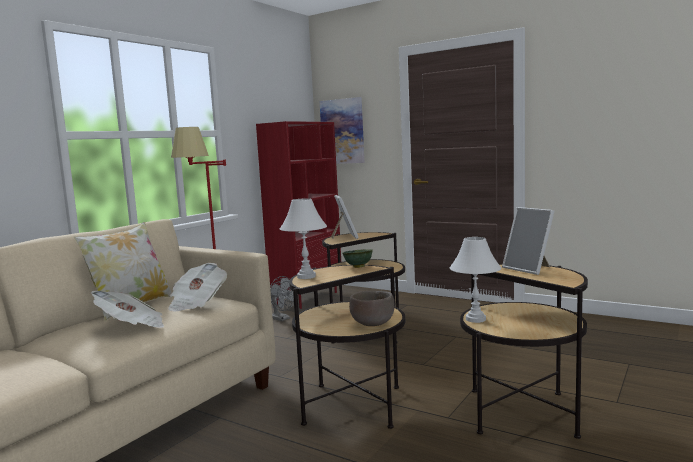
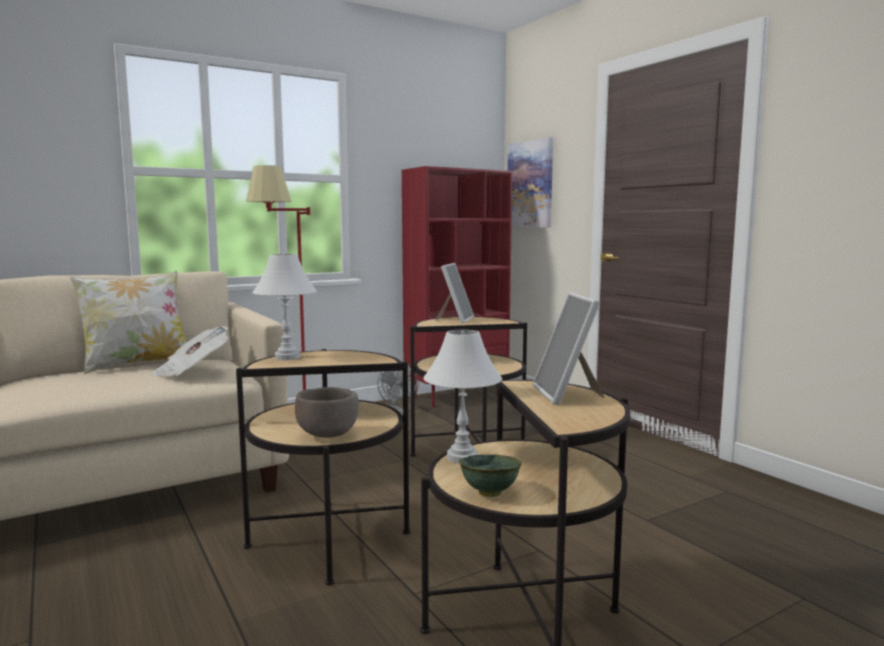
camera: 25 degrees right, 0 degrees up
(132, 326) = (88, 384): newspaper -> none
(358, 267) = (367, 356): green bowl -> green bowl (488, 493)

